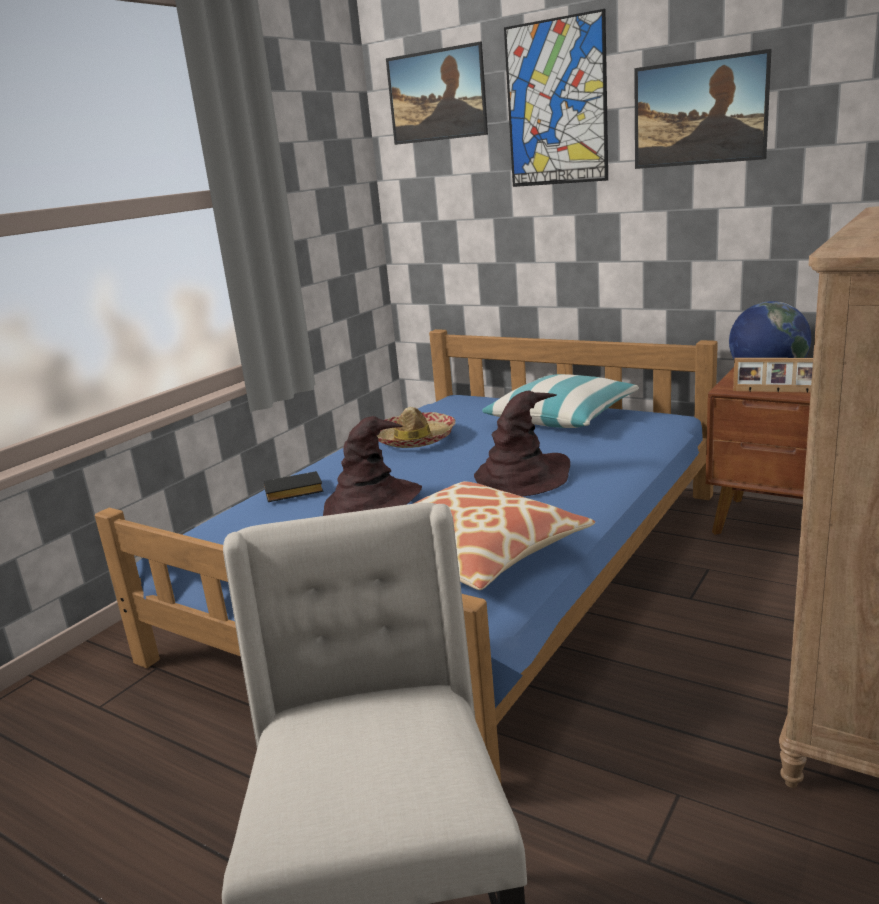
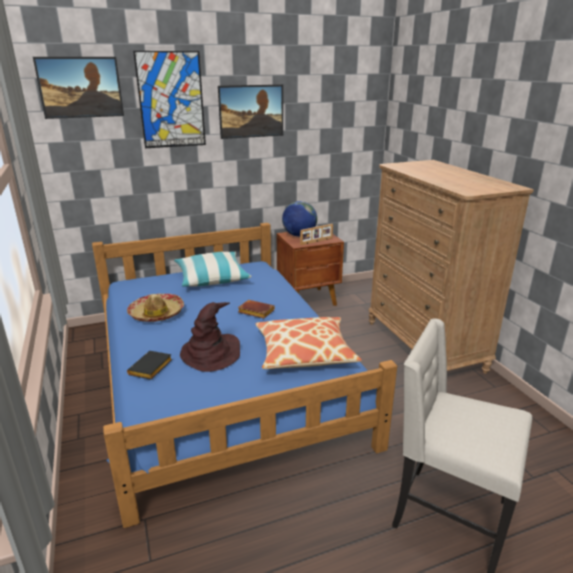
camera: 55 degrees left, 5 degrees up
(522, 477) = (255, 312): brown hat -> brown book

